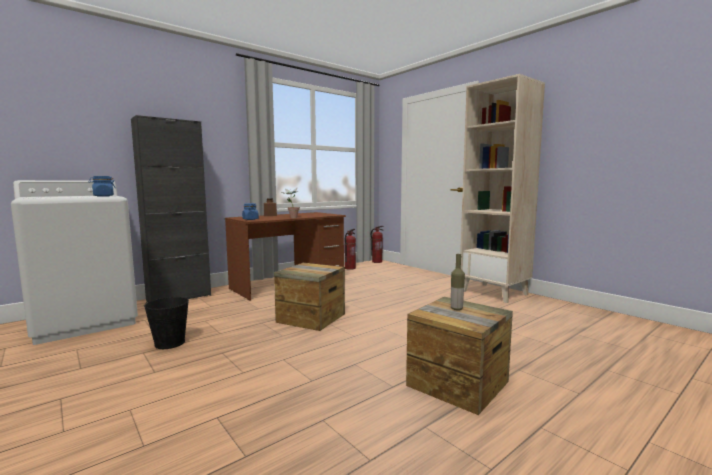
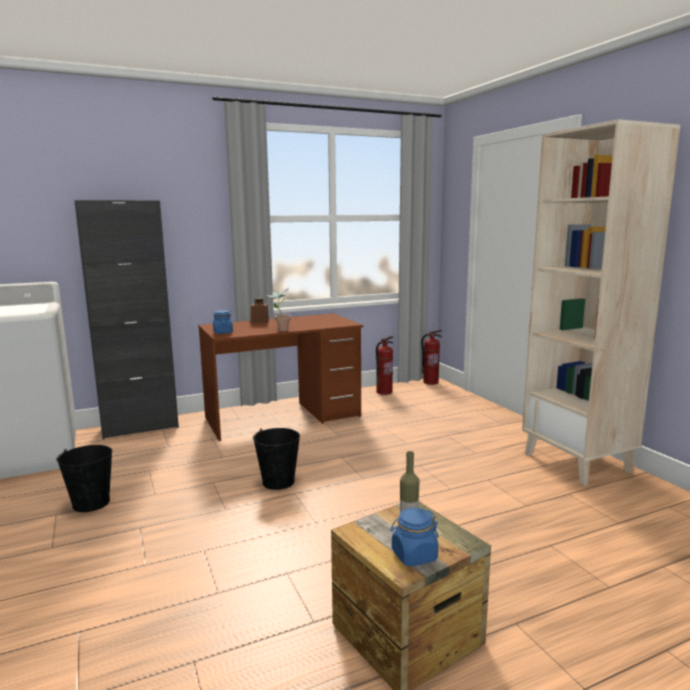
camera: 15 degrees right, 5 degrees up
(103, 196) = (31, 310): blue jar -> blue jar (414, 555)
(311, 318) = (278, 481): crate -> black bucket

